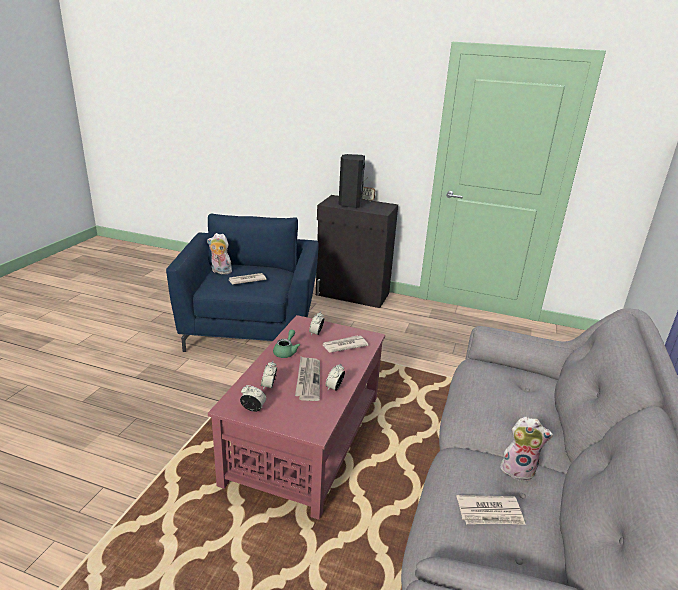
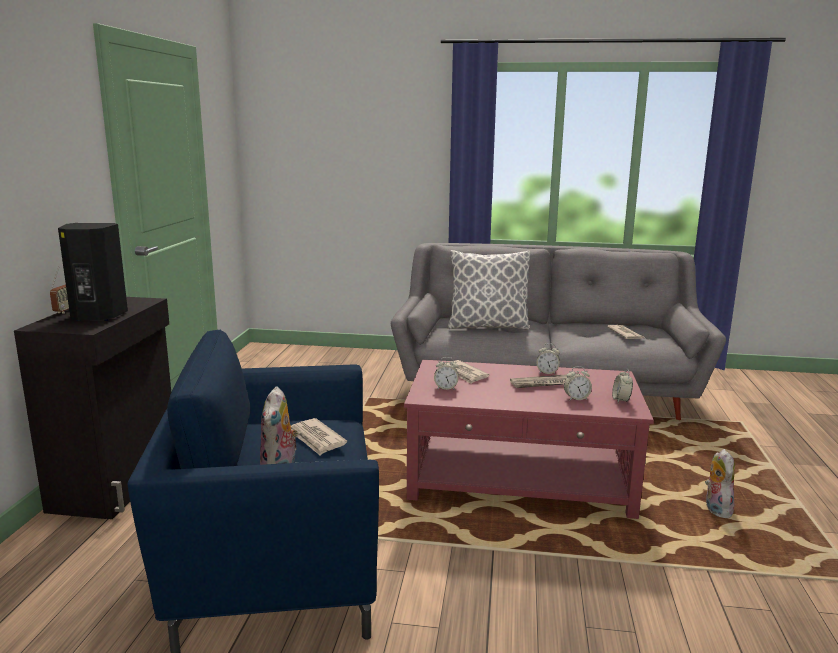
camera: 100 degrees left, 10 degrees down
(286, 351) = (502, 398): green teapot -> none
(513, 398) = (487, 326): none -> pillow
(518, 469) = (568, 332): plush toy -> plush toy (715, 509)

